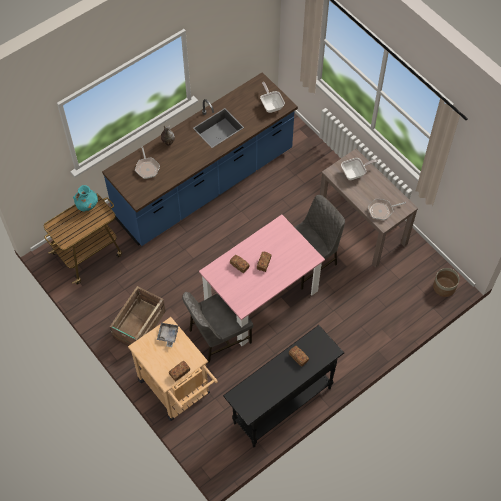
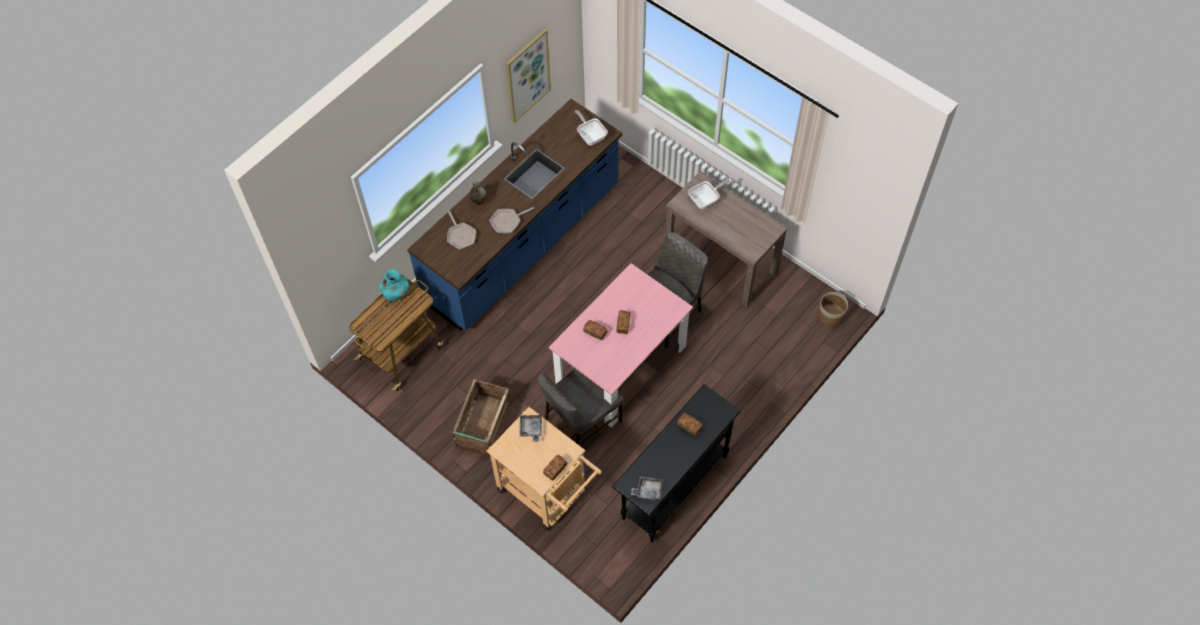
camera: 10 degrees left, 0 degrees up
(226, 46) = (527, 75): none -> picture
(252, 404) = (648, 490): none -> grey tray
(382, 210) = (747, 238): frying pan -> frying pan (507, 222)

